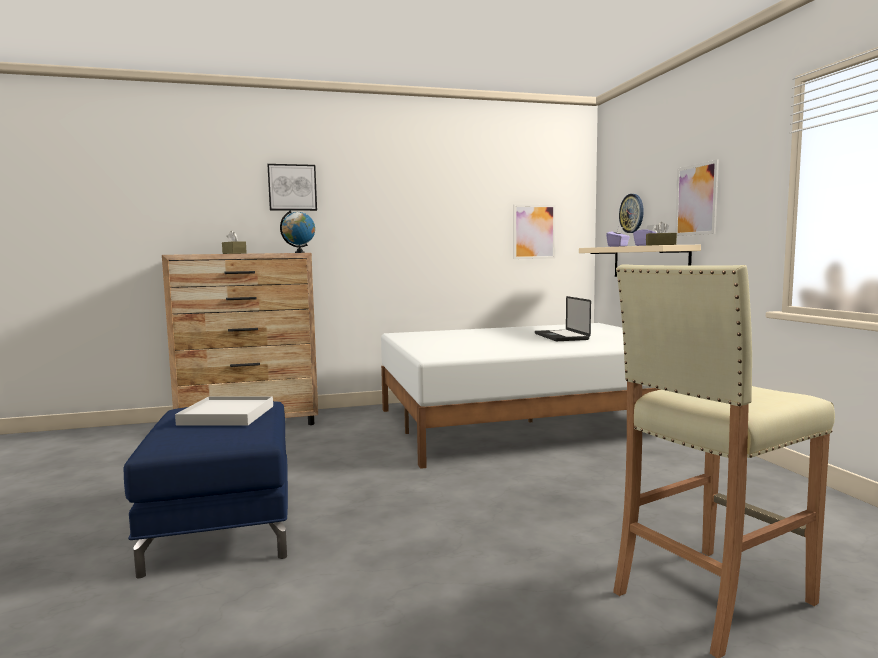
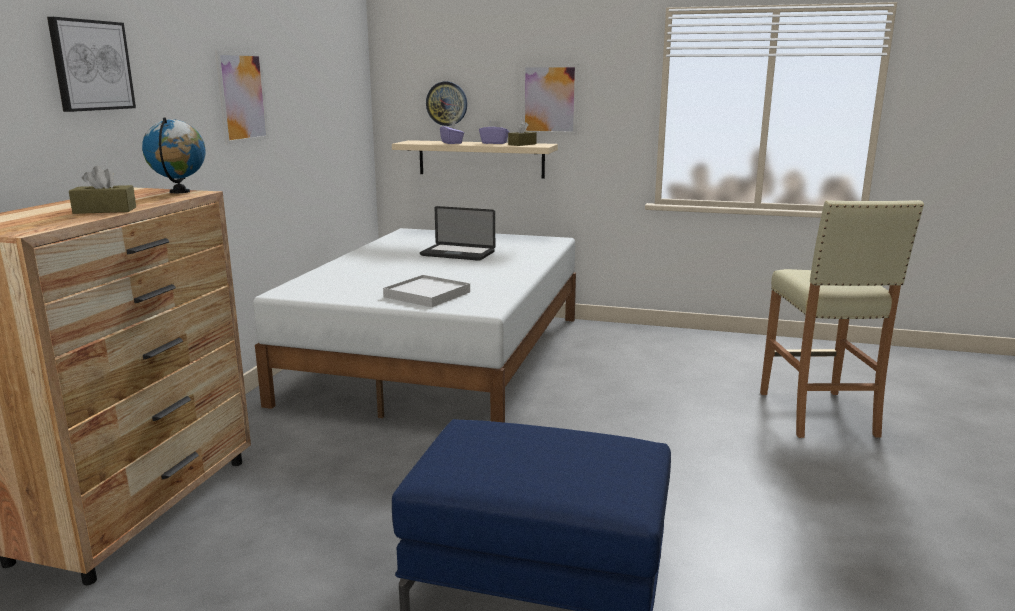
camera: 60 degrees left, 10 degrees up
(227, 415) = (533, 448): white tray -> white tray (427, 294)
(534, 231) = (335, 123): picture -> picture (242, 97)

